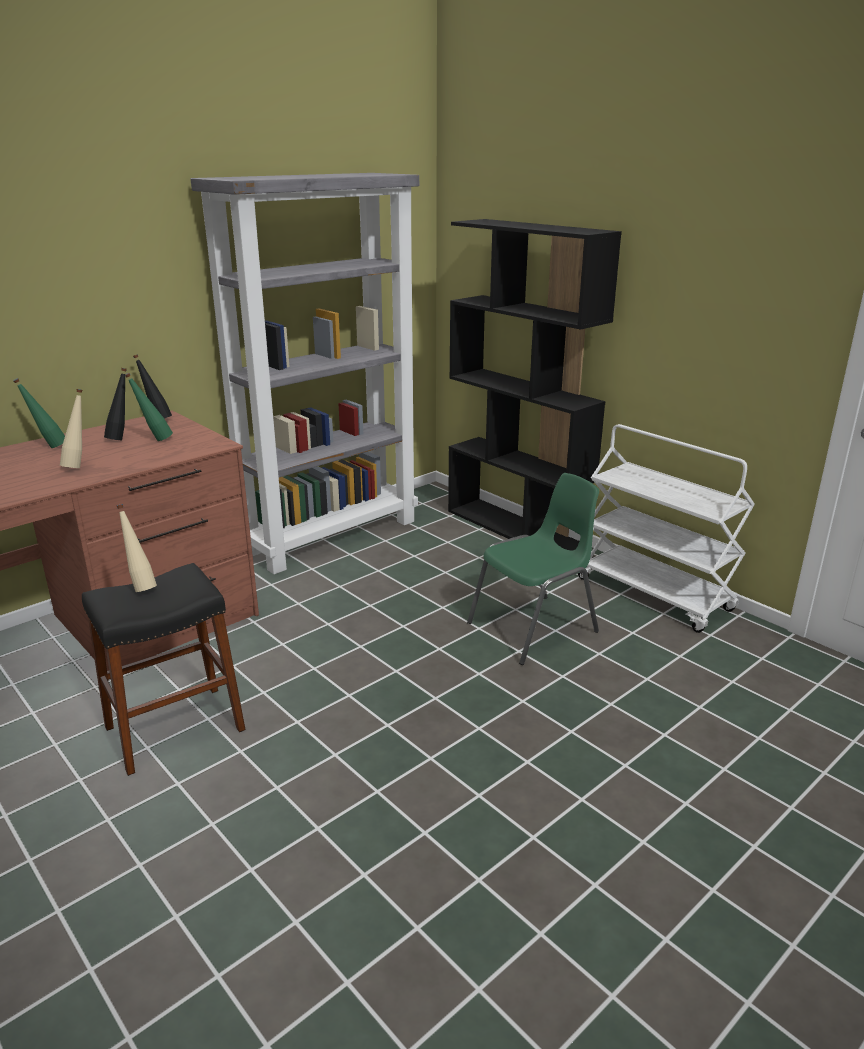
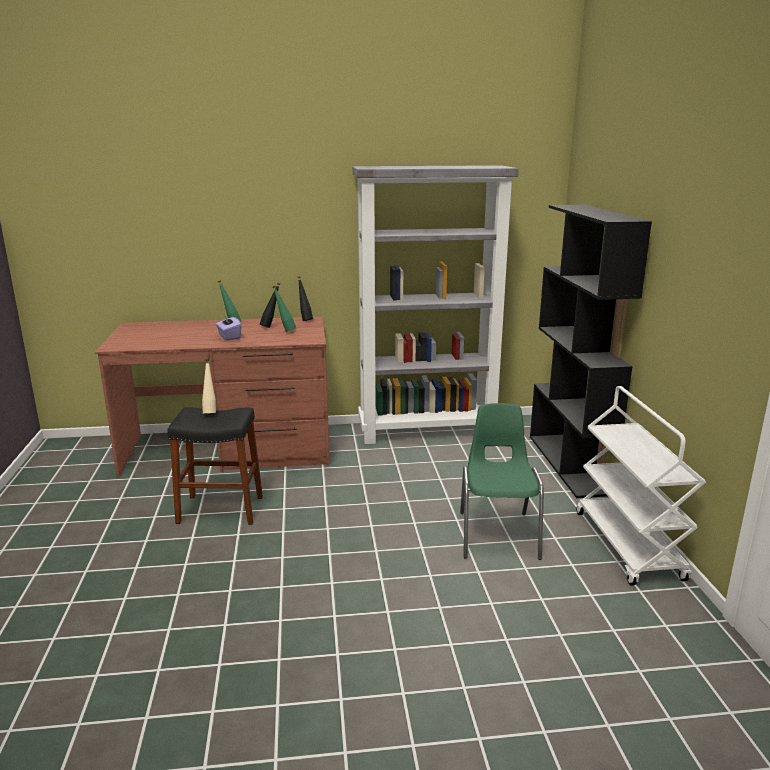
camera: 35 degrees right, 5 degrees down
(79, 466) = (229, 337): beige bottle -> purple tissue box
(535, 628) = (497, 534): green chair -> green chair turned 90 degrees counterclockwise

